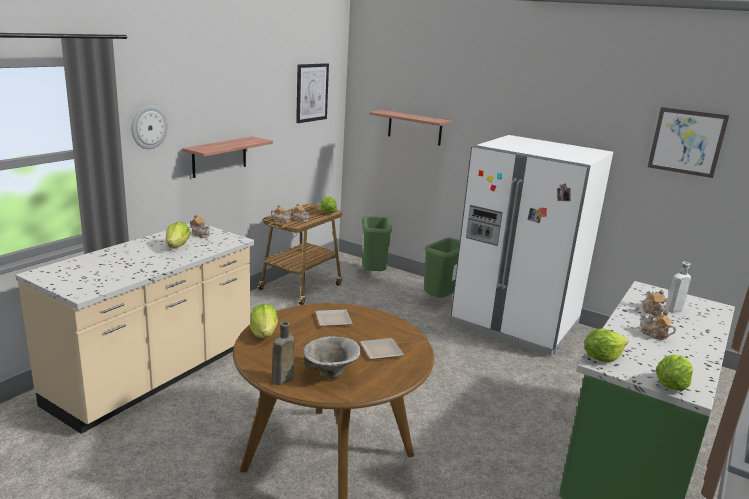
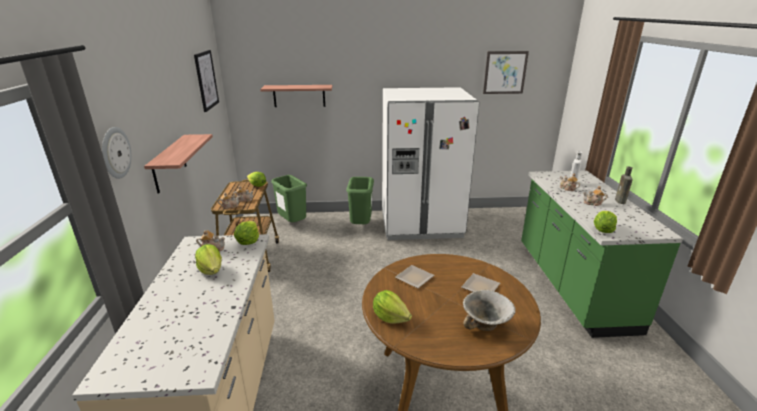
camera: 35 degrees left, 5 degrees up
(281, 380) = (466, 351): brown bottle -> brown bottle (620, 201)
(671, 385) = (650, 232): lettuce -> lettuce (248, 241)

